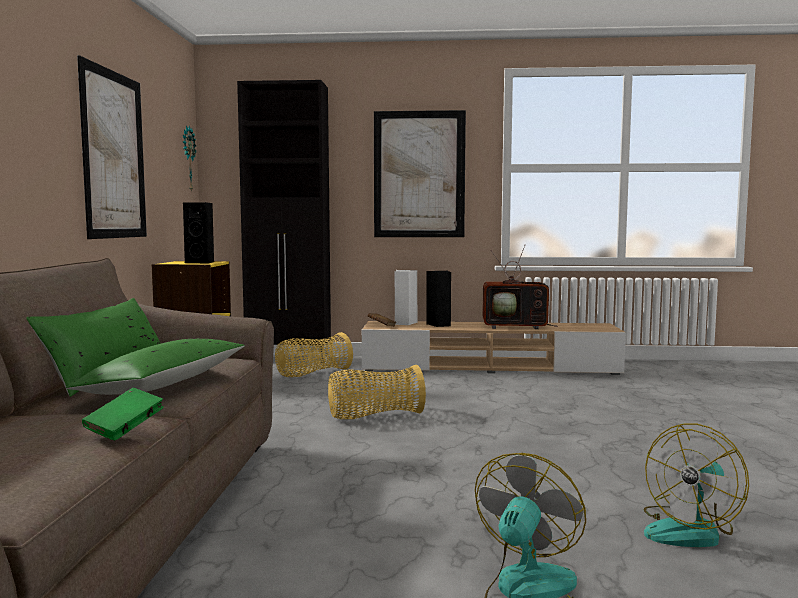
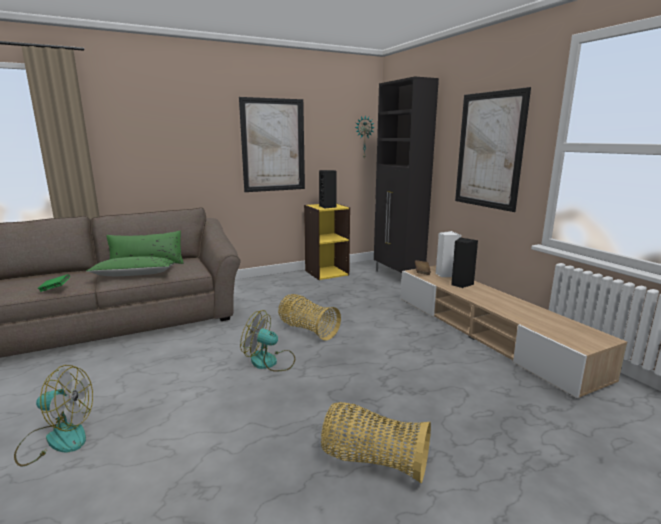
camera: 60 degrees right, 10 degrees up
(312, 374) = (374, 291): basket -> basket (373, 461)
(516, 326) = (508, 307): television -> none
(690, 530) = (155, 491): fan -> fan (270, 362)

